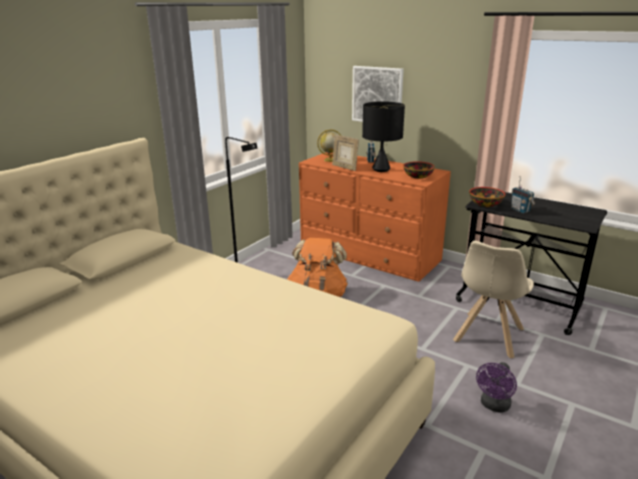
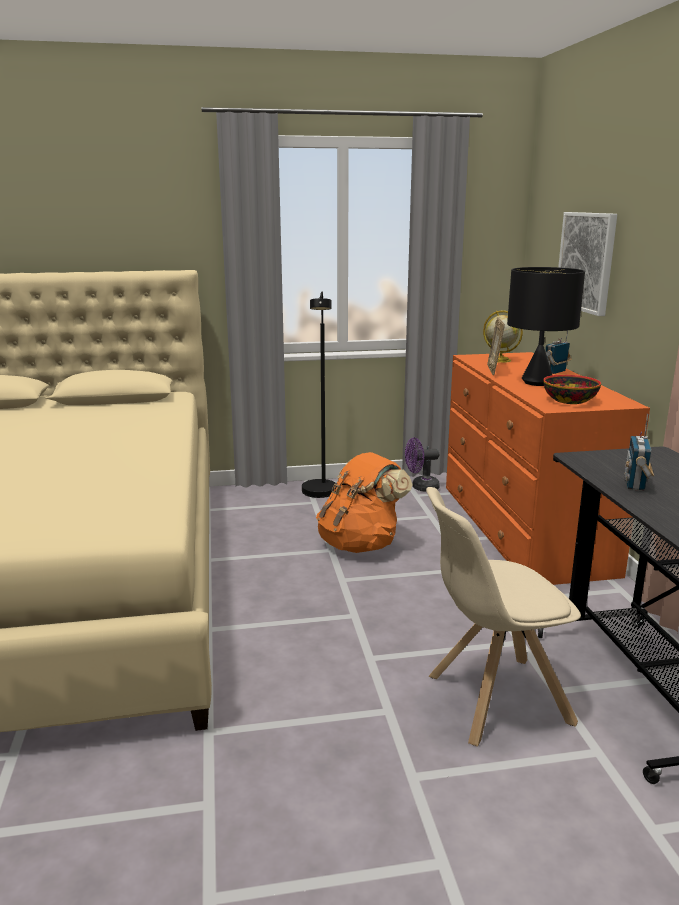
camera: 45 degrees right, 5 degrees down
(485, 204) = (595, 460): bowl -> none
(494, 406) = (323, 775): purple fan -> purple fan (421, 487)

